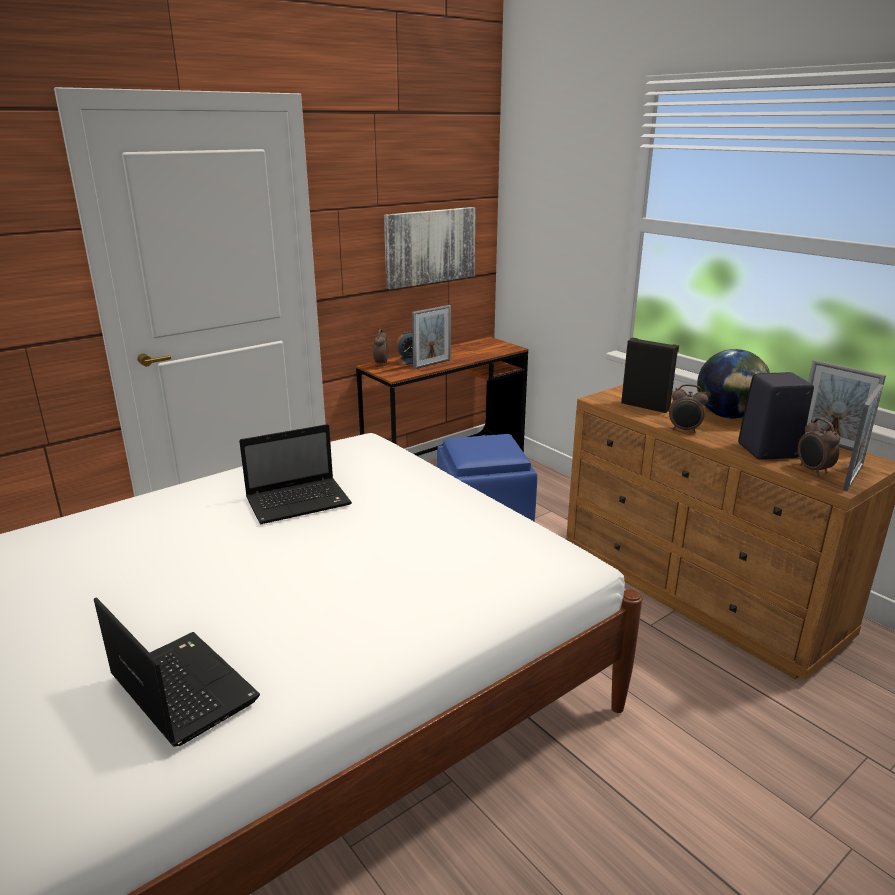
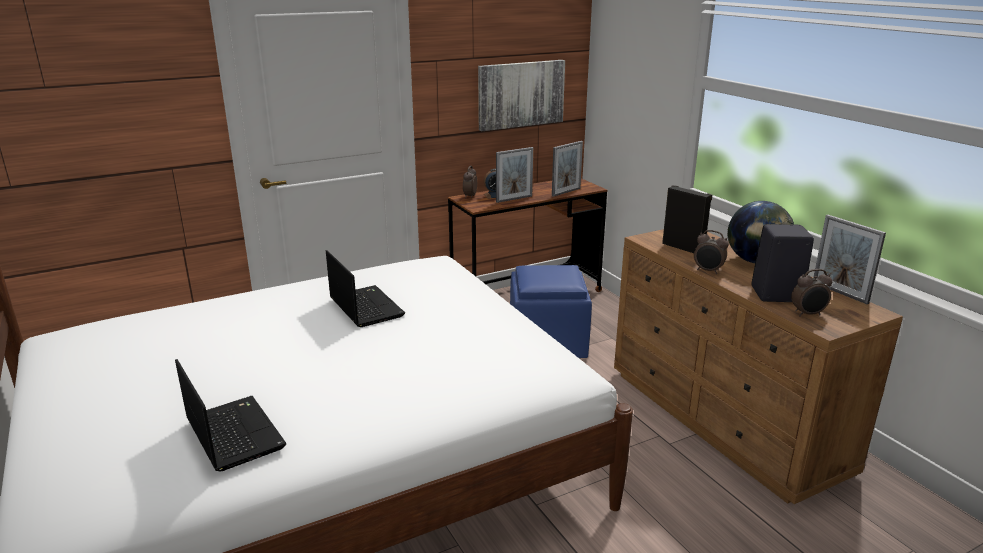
camera: 10 degrees right, 0 degrees up
(300, 502) = (364, 307): laptop -> laptop turned 105 degrees counterclockwise
(812, 470) = (808, 314): alarm clock -> alarm clock turned 90 degrees counterclockwise
(853, 477) = (843, 323): picture frame -> picture frame (566, 192)

